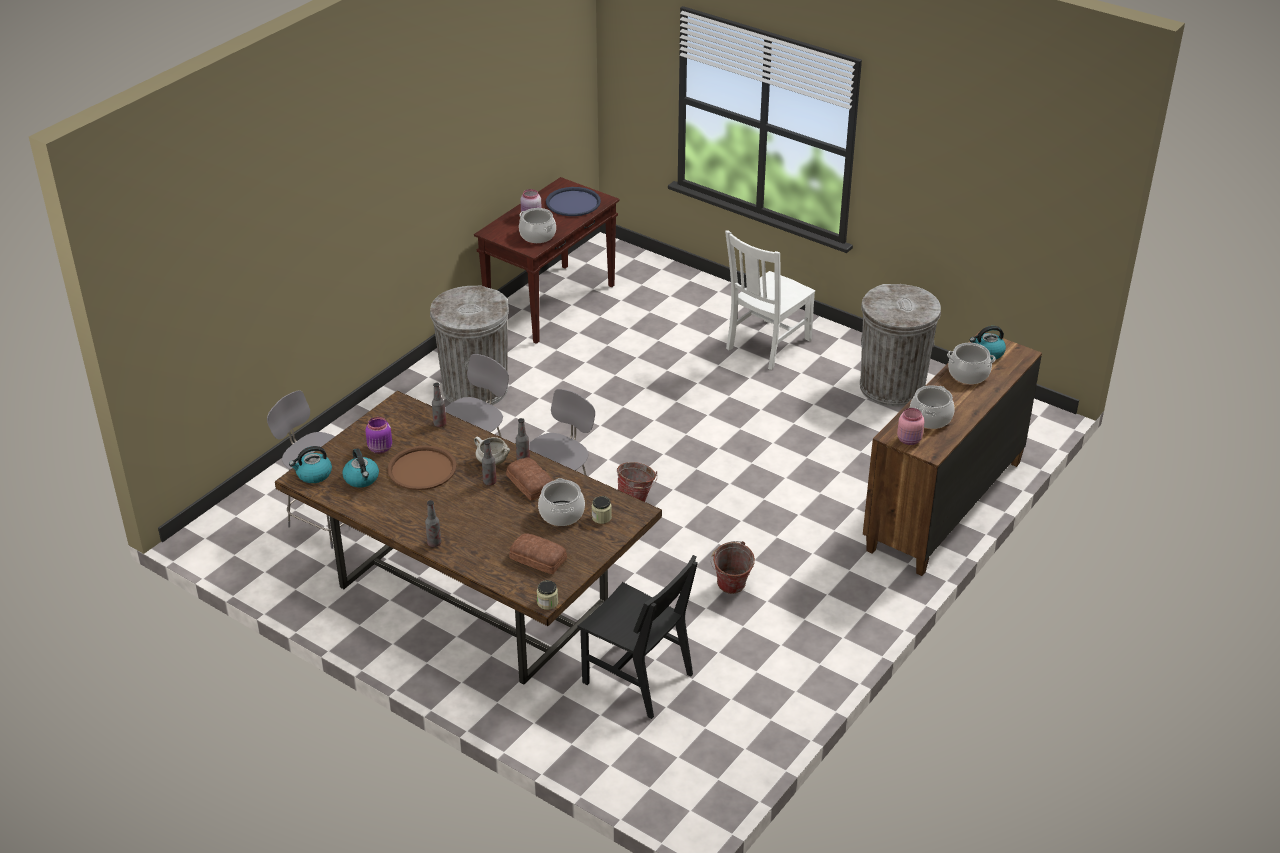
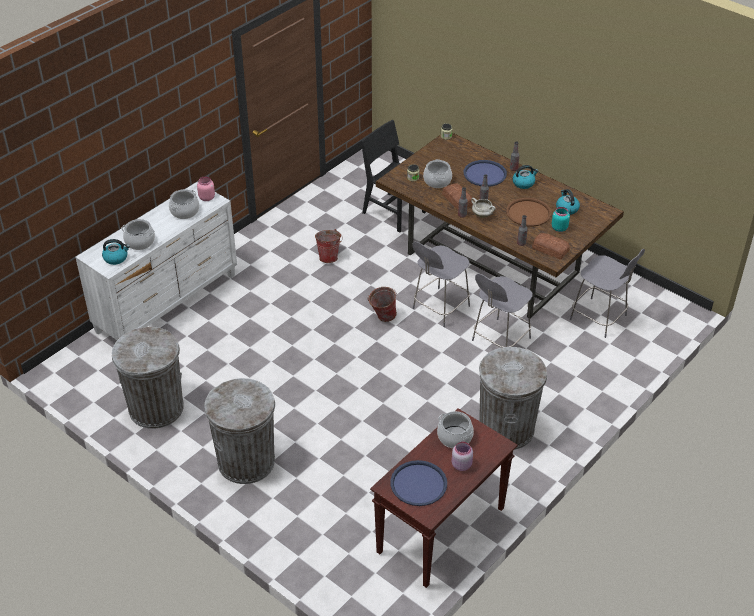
camera: 175 degrees left, 5 degrees up
(313, 474) = (599, 213): kettle -> kettle (523, 183)
(380, 449) = (559, 228): purple jar -> turquoise jar
(483, 531) = (485, 174): none -> blue tray
(538, 559) = (451, 157): bread -> bread (550, 249)
(766, 345) = (246, 461): white chair -> grey trash can
(943, 506) = (168, 303): brown dresser -> white dresser

